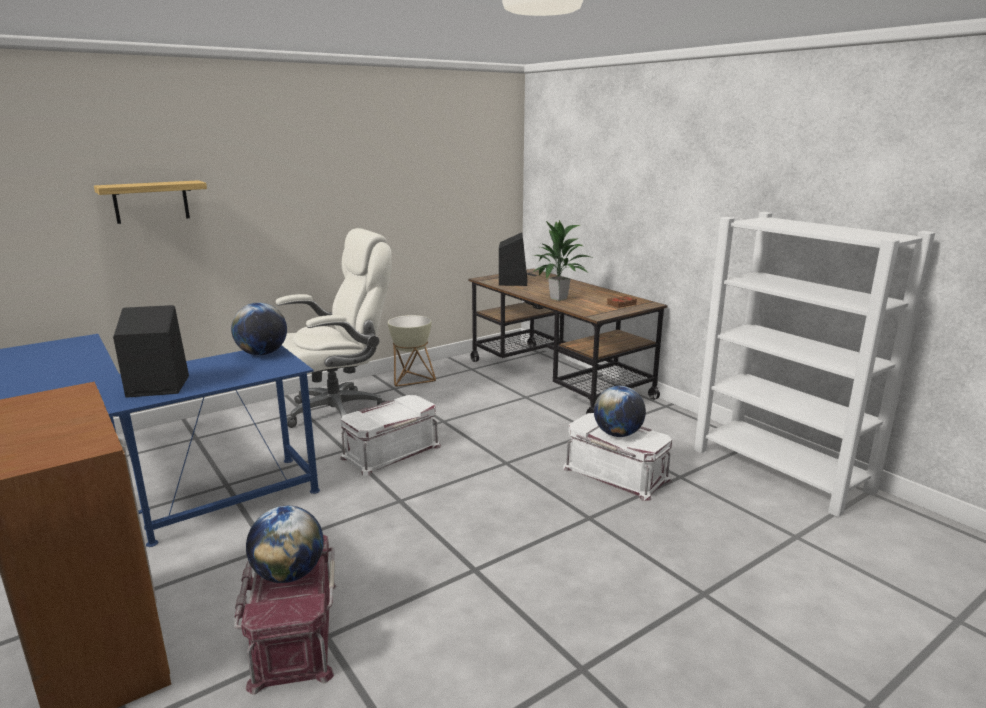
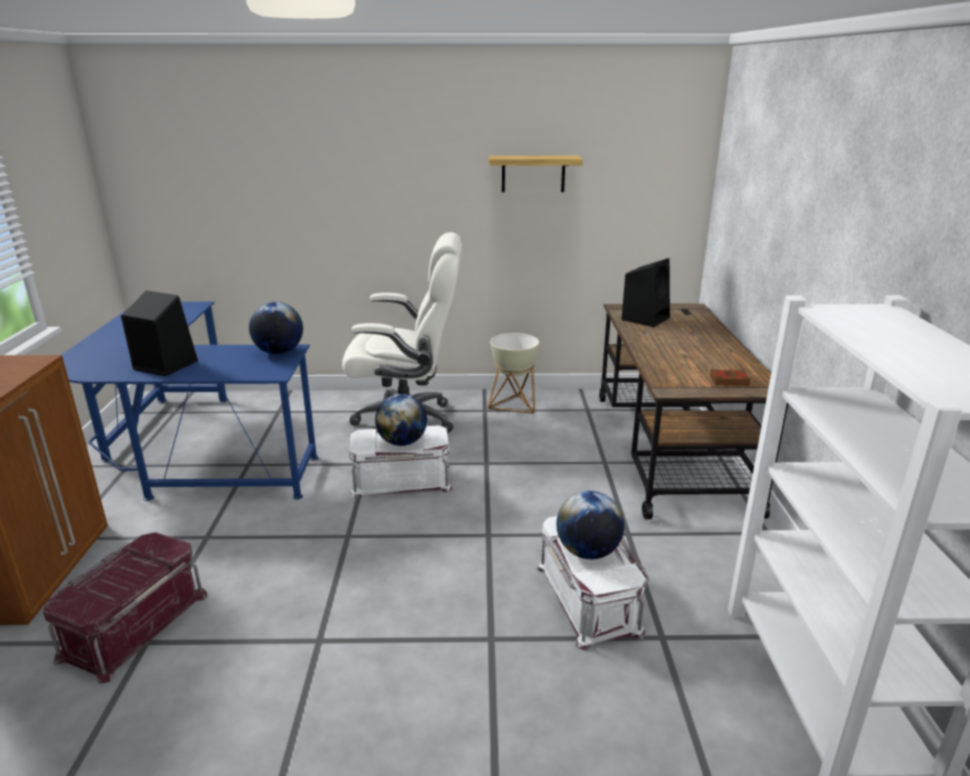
camera: 35 degrees right, 5 degrees up
(151, 202) = (269, 187): shelf -> shelf (533, 174)
(289, 574) = (125, 573): globe -> globe (402, 442)
(559, 298) = (662, 354): potted plant -> none

